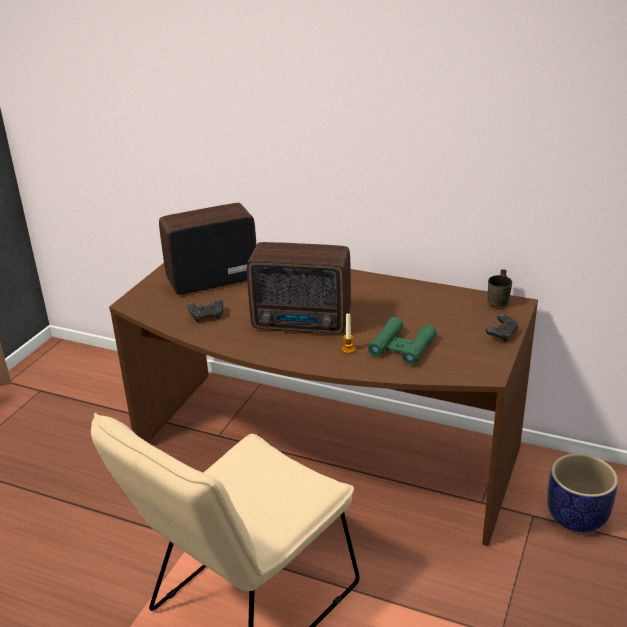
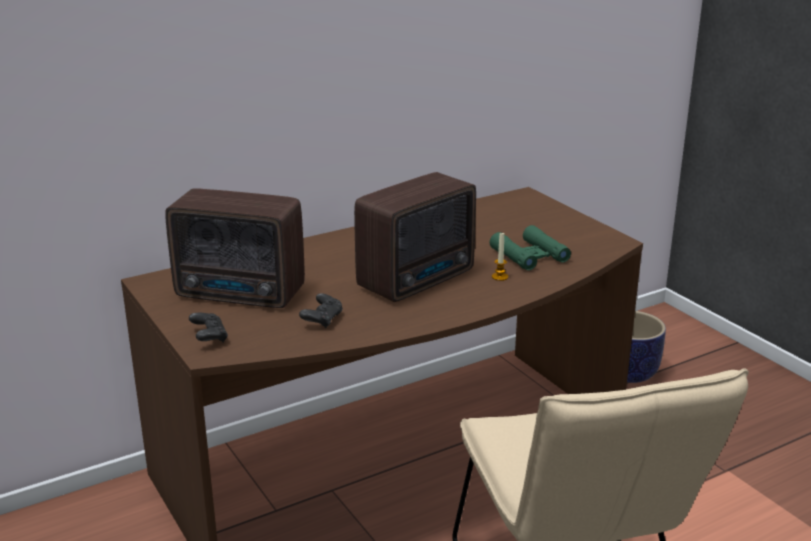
camera: 55 degrees left, 5 degrees down
(210, 280) = (242, 295): radio -> radio turned 90 degrees counterclockwise
(501, 301) = (512, 198): grey mug -> none
(502, 335) = (565, 216): black game controller -> black game controller (209, 337)

